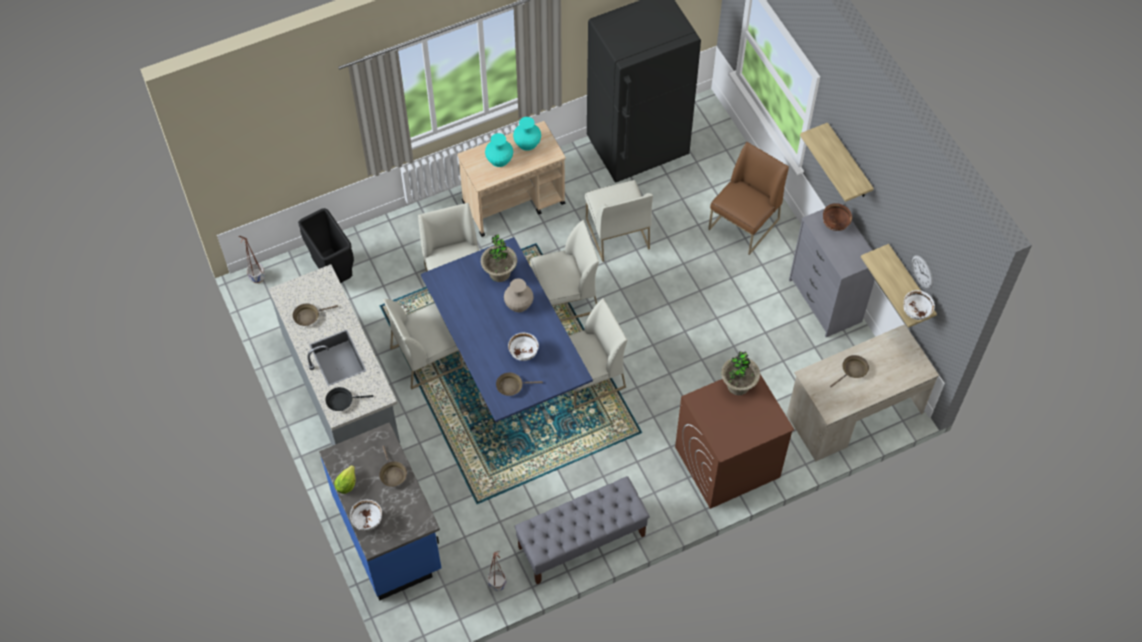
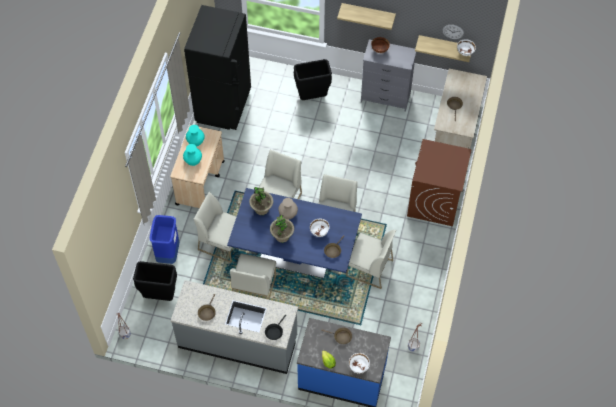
camera: 50 degrees left, 0 degrees up
(393, 241) = (168, 254): none -> blue trash can
(581, 541) = (422, 293): grey bench -> none
(616, 233) = (264, 152): white chair -> white chair (369, 268)
(738, 385) = (428, 153): potted plant -> potted plant (282, 236)
(744, 225) = (312, 96): brown chair -> black trash can

